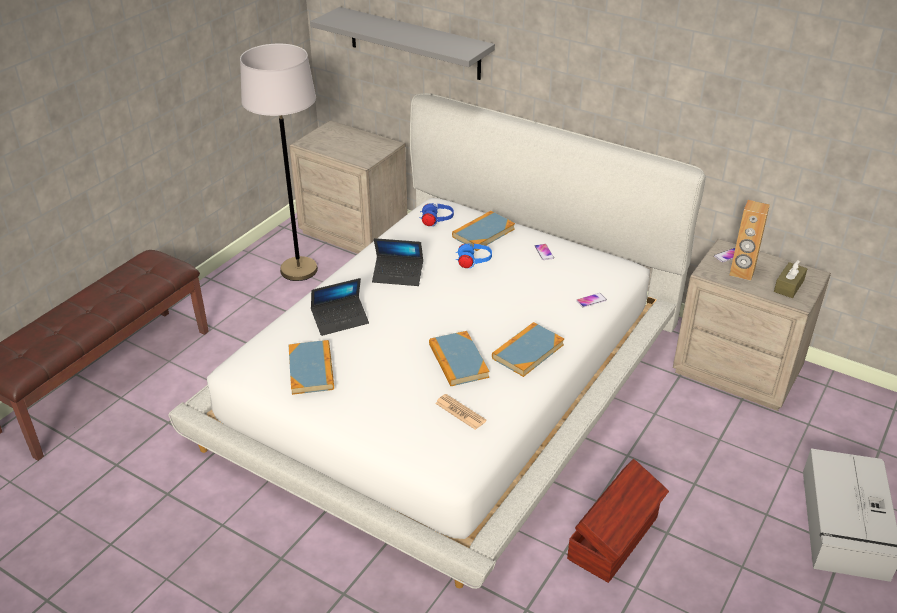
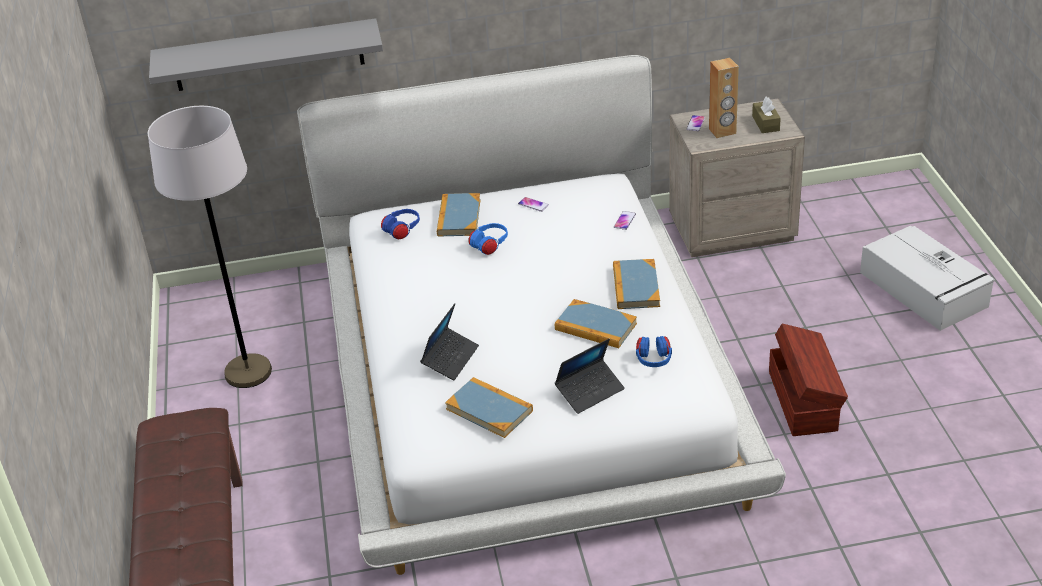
camera: 40 degrees left, 0 degrees up
(354, 232) = (251, 306): beige nightstand -> none
(398, 275) = (441, 294): laptop -> laptop (590, 391)
(460, 412) = (653, 361): newspaper -> blue headphones

